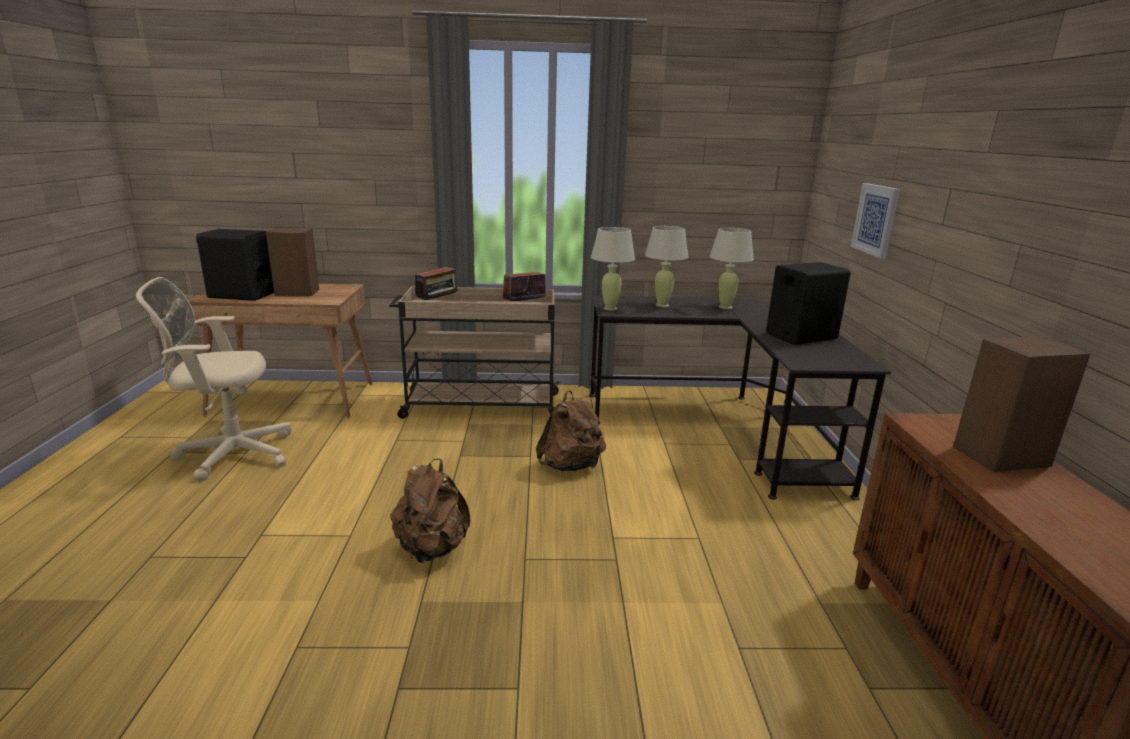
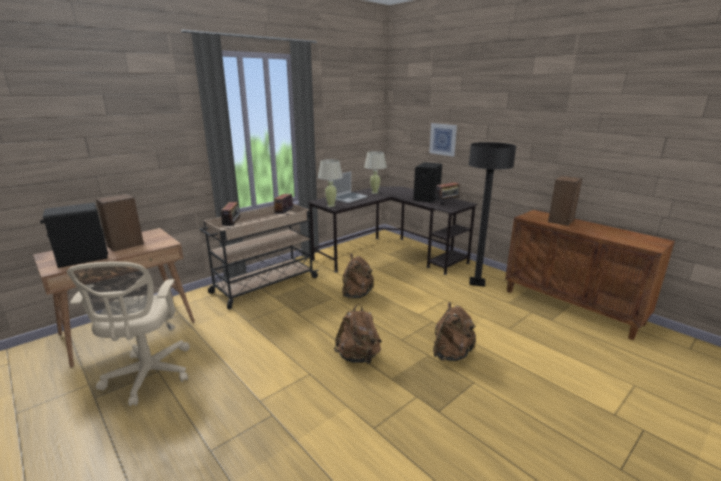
camera: 40 degrees left, 0 degrees up
(231, 454) = (148, 377): beige office chair -> beige office chair turned 45 degrees counterclockwise
(559, 624) = (451, 354): none -> brown backpack
(662, 305) = (349, 198): beige table lamp -> laptop
(813, 538) = (477, 282): none -> black floor lamp
(817, 355) = (447, 204): none -> radio

